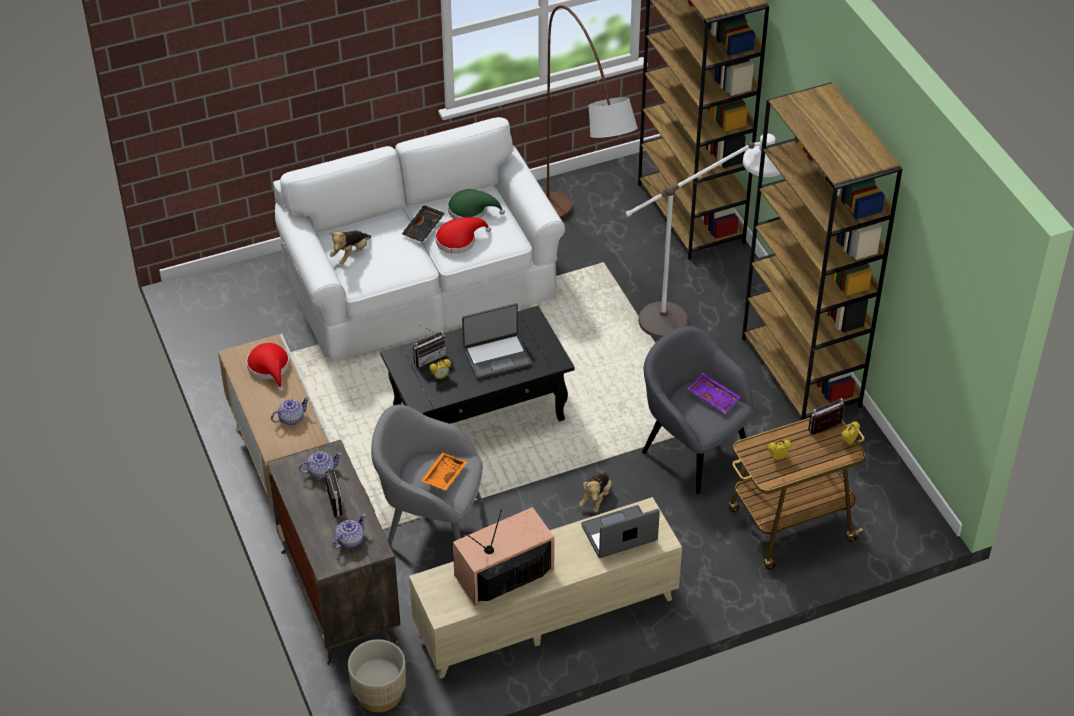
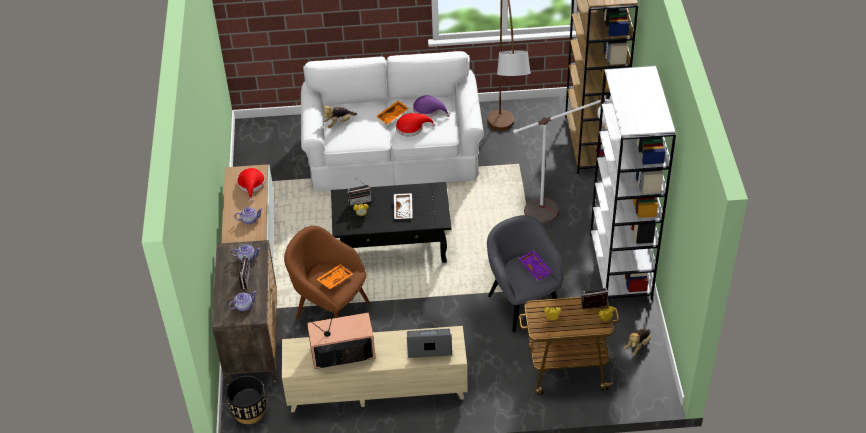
camera: 20 degrees right, 0 degrees up
(379, 694) = (249, 412): beige planter -> black planter
(424, 228) = (393, 116): black tray -> orange tray
(431, 523) = (331, 310): grey armchair -> brown armchair
(471, 210) = (428, 110): green hat -> purple hat
(497, 356) = (404, 209): laptop -> white tray
(596, 498) = (444, 319): plush toy -> plush toy (638, 345)
(801, 373) = (621, 267): brown bookcase -> white bookcase

